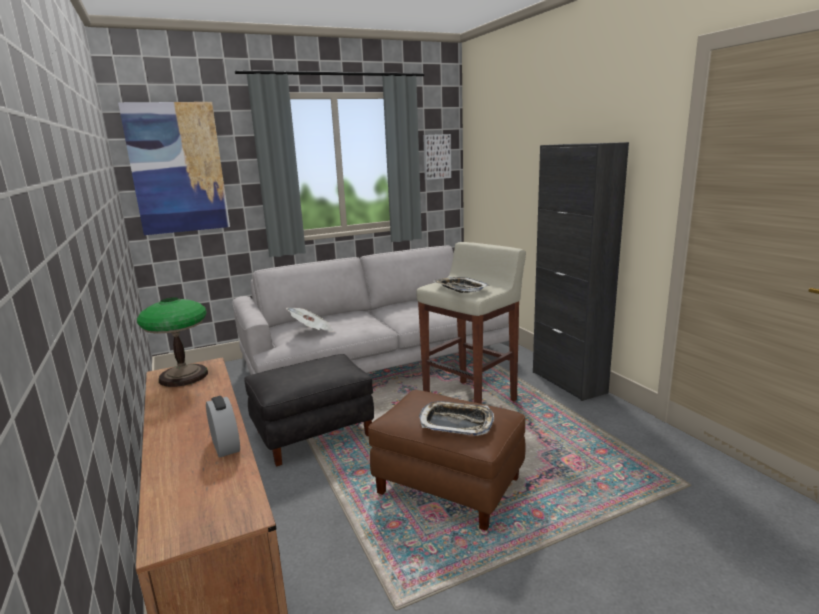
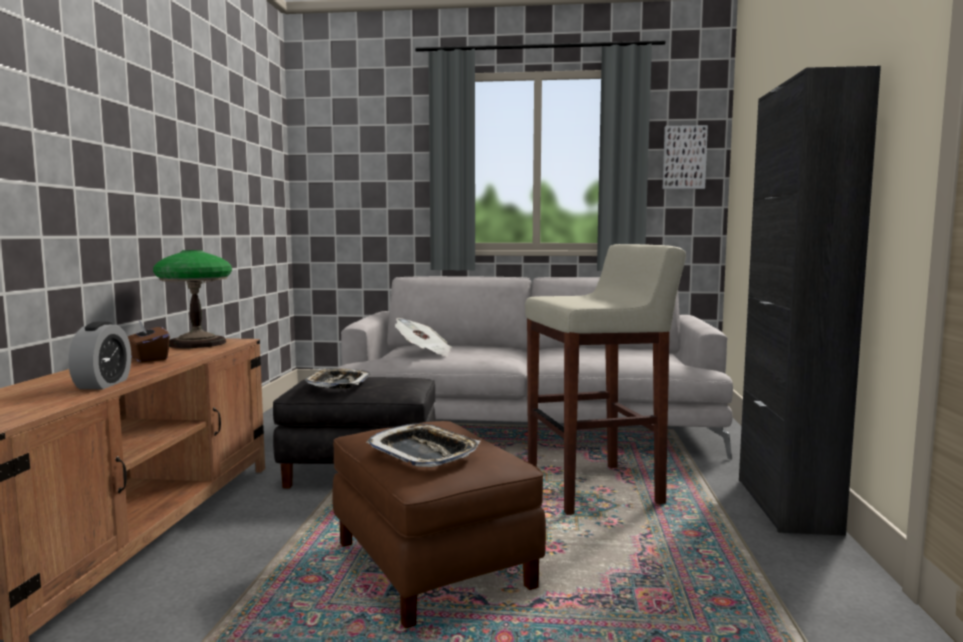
camera: 30 degrees right, 10 degrees down
(177, 168) = (347, 159): picture -> none
(186, 406) = (147, 359): none -> brown tissue box
(460, 289) = (573, 299): tray -> tray (338, 384)

